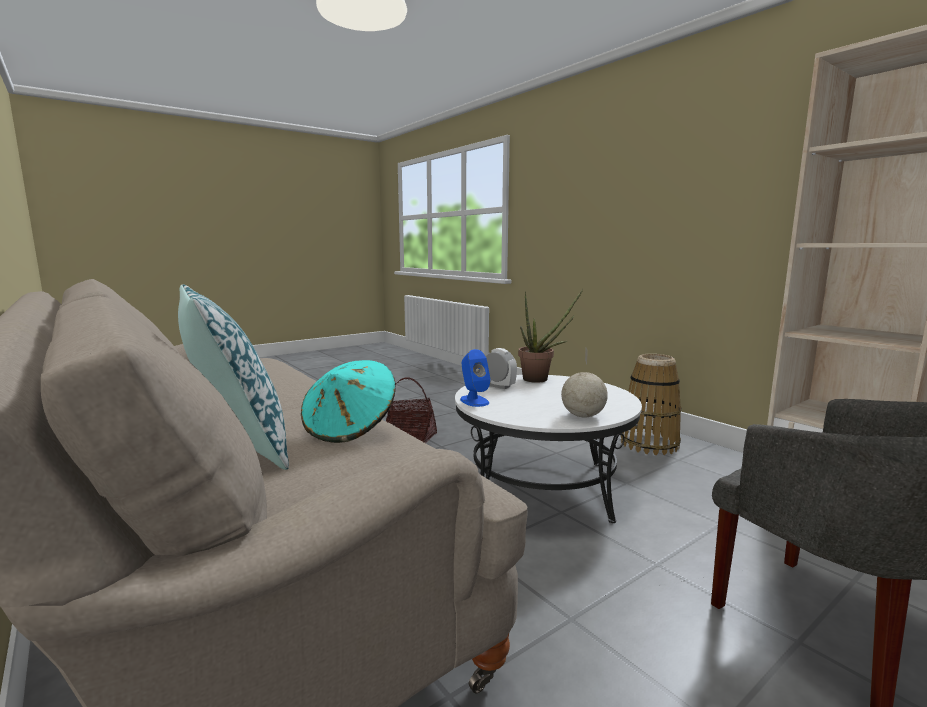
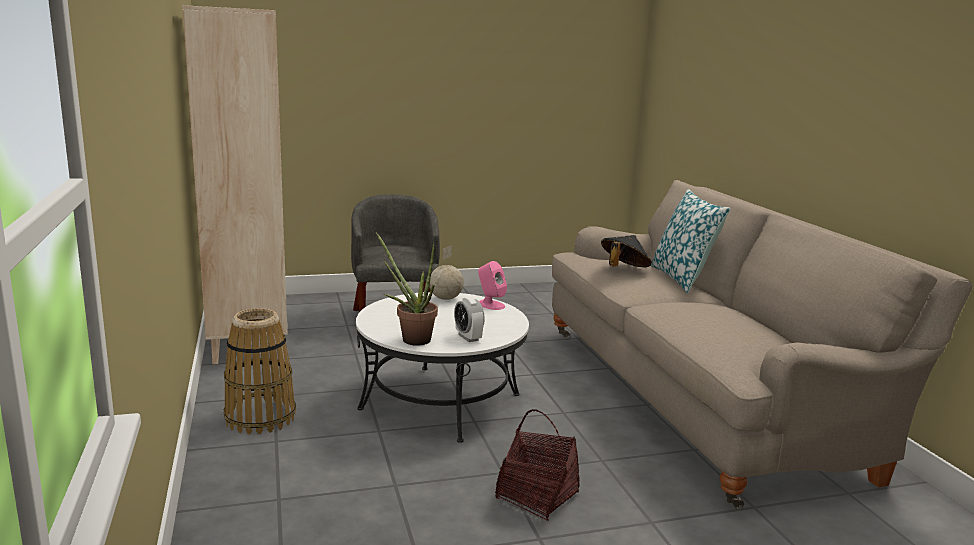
camera: 160 degrees left, 5 degrees up
(350, 428) = (623, 269): turquoise hat -> black hat
(474, 401) = (512, 325): blue speaker -> none
(523, 417) = (490, 305): none -> pink speaker

